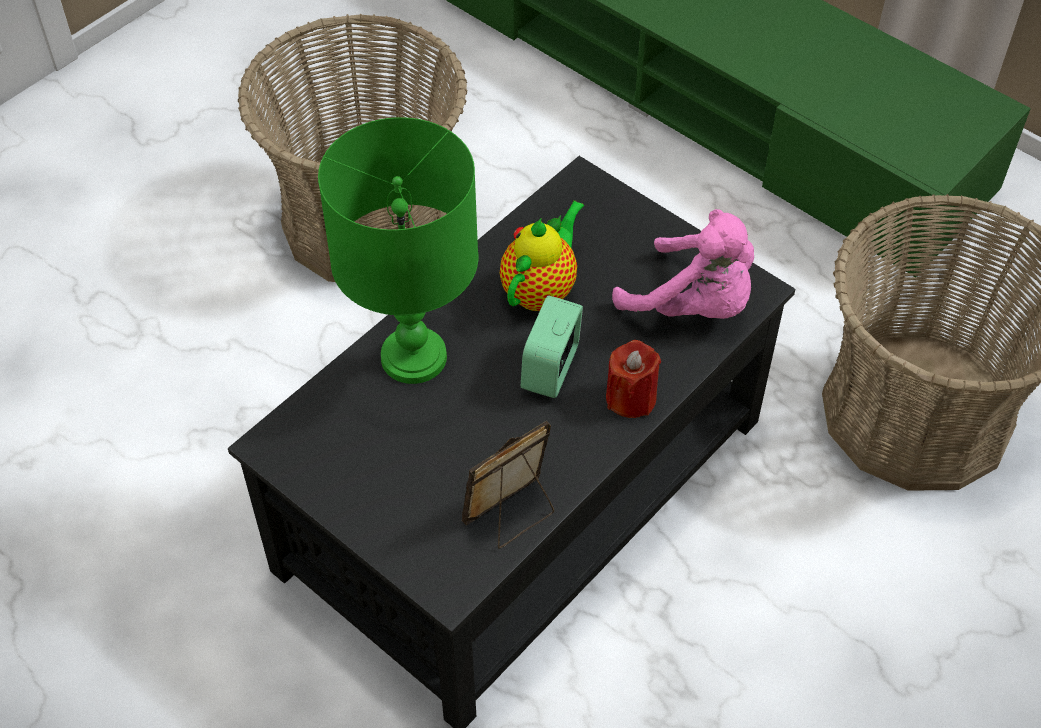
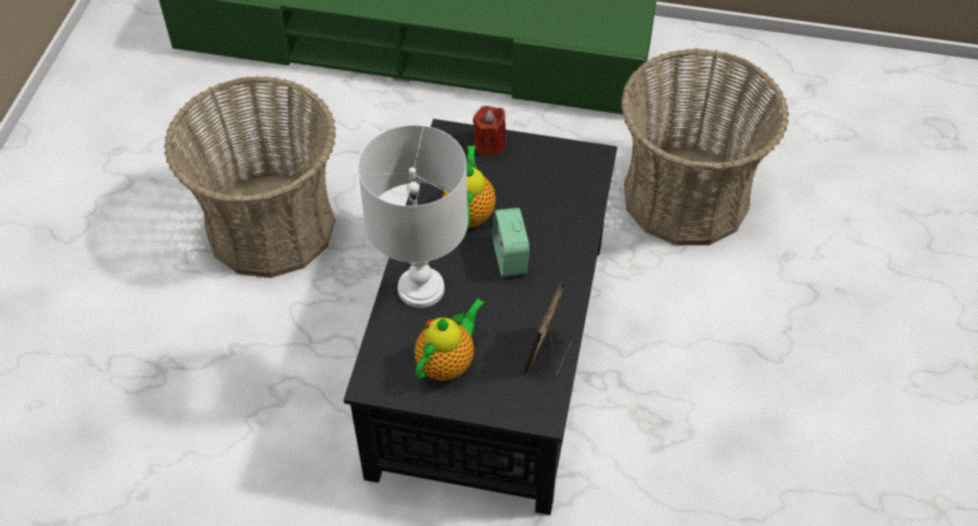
camera: 30 degrees left, 0 degrees up
(380, 463) = (448, 362): none -> teapot
(415, 358) = (422, 288): green table lamp -> white table lamp
(631, 398) = (568, 253): red candle -> red candle (489, 144)
(693, 305) = (566, 181): pink plush toy -> none

